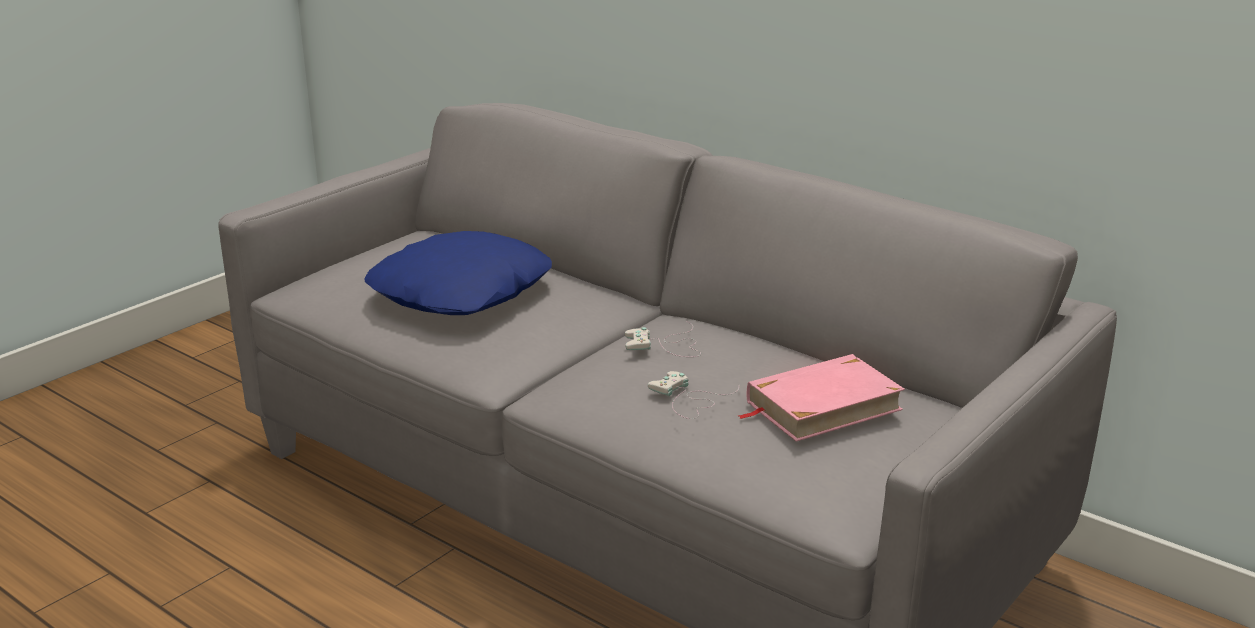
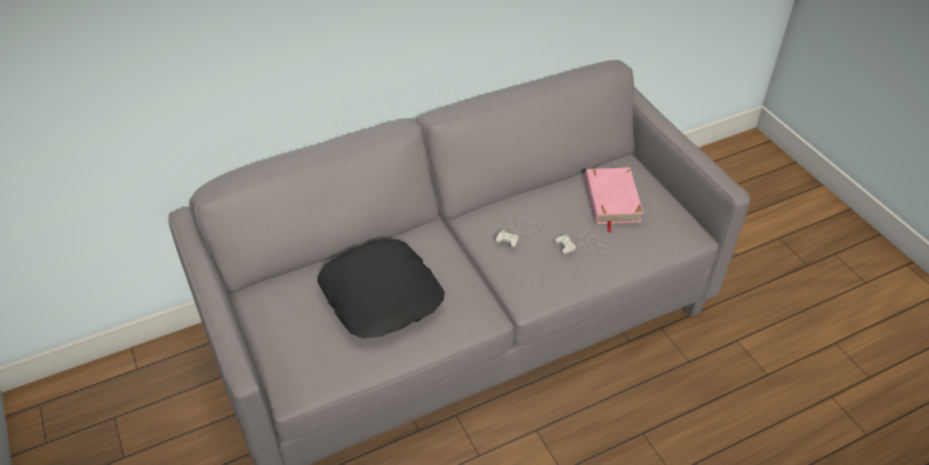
camera: 65 degrees left, 20 degrees up
(462, 291) = (382, 295): blue pillow -> black pillow

